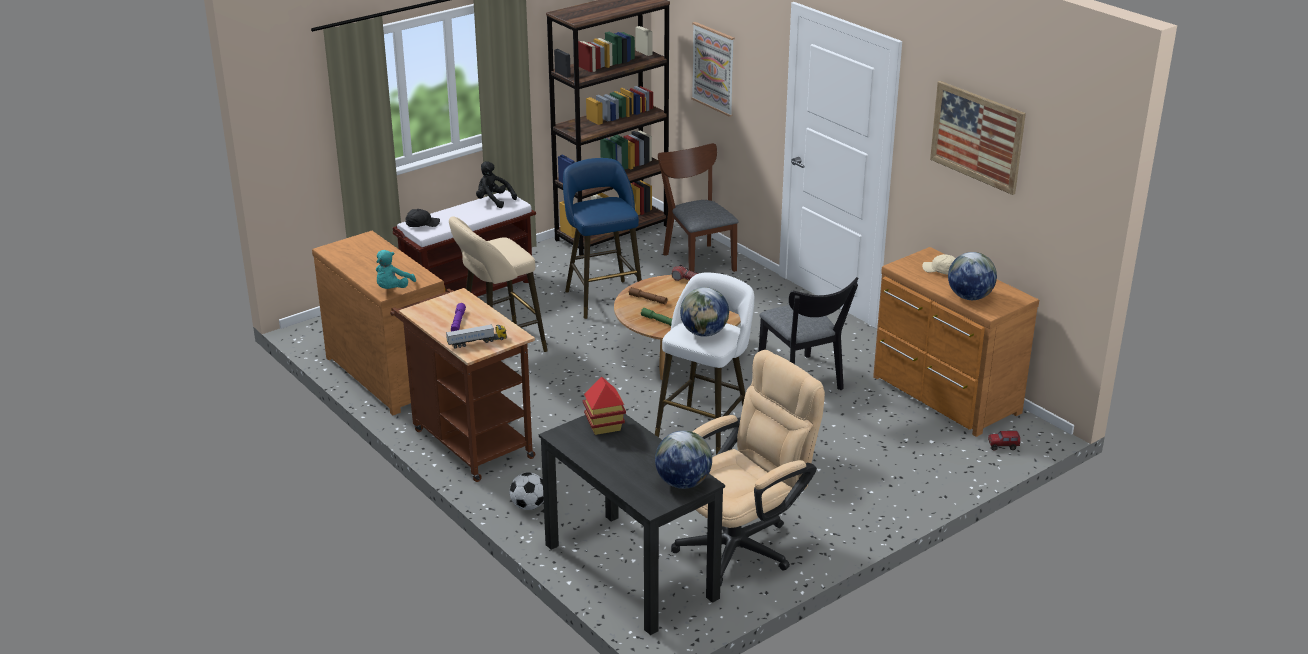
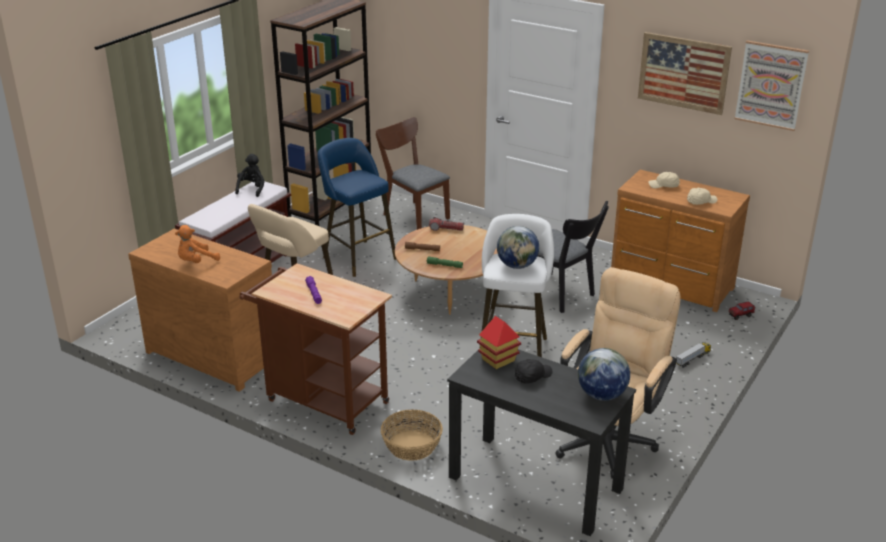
camera: 20 degrees left, 0 degrees up
(370, 269) = (196, 262): none -> orange plush toy
(393, 289) = (230, 276): turquoise plush toy -> none
(422, 224) = (202, 218): black cap -> black cap (532, 376)
(477, 342) = (344, 308): toy truck -> toy truck (692, 359)
(493, 201) = (252, 189): black plush toy -> black plush toy turned 90 degrees clockwise
(528, 506) = (411, 446): football -> basket
(713, 68) = (409, 54): picture -> picture (771, 85)
(969, 297) = (700, 201): globe -> beige cap

